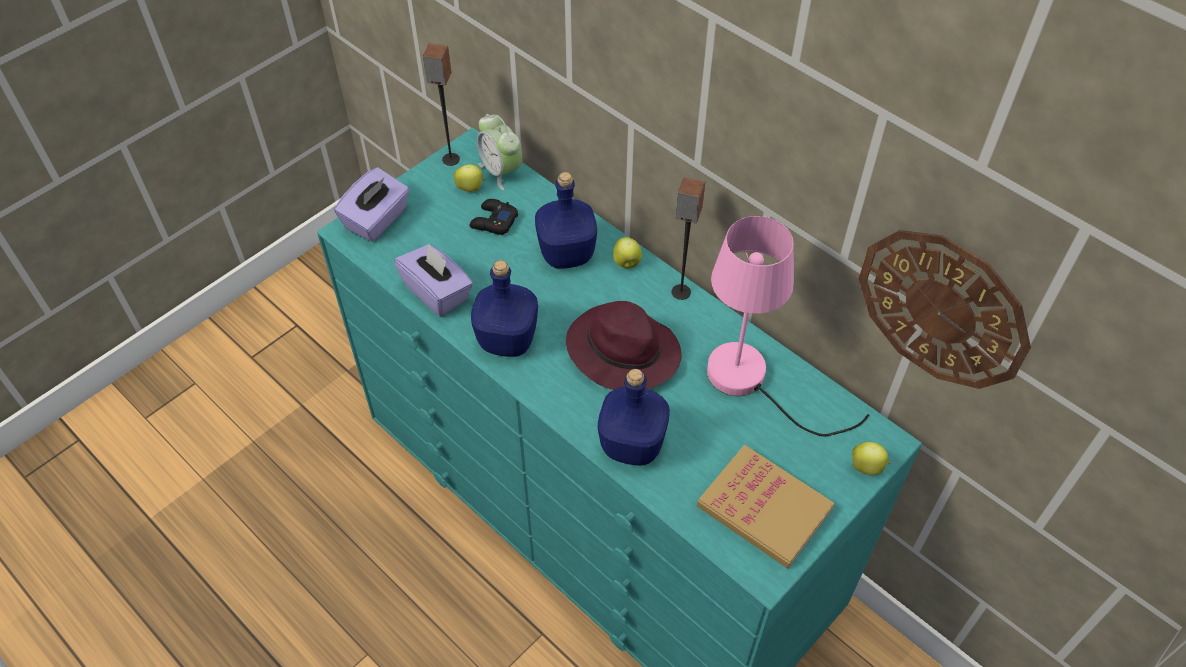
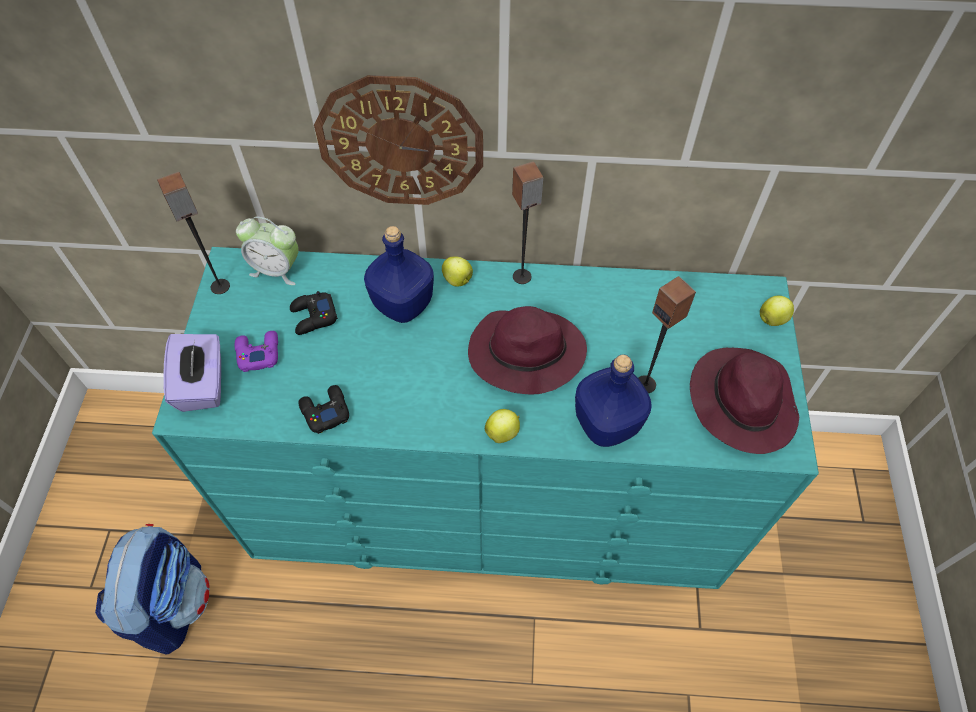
camera: 40 degrees left, 5 degrees up
(293, 409) = (173, 603): none -> backpack
(432, 222) = (258, 353): none -> purple game controller
(437, 292) = (325, 411): purple tissue box -> black game controller
(471, 188) = (264, 300): apple -> apple (503, 432)
(507, 341) = (427, 411): blue bottle -> none
(696, 439) = (646, 384): none -> speaker
(752, 382) = (639, 311): pink table lamp -> none
(764, 508) = (741, 401): book -> purple hat
(942, 308) = (802, 154): wall clock -> wall clock (400, 142)

